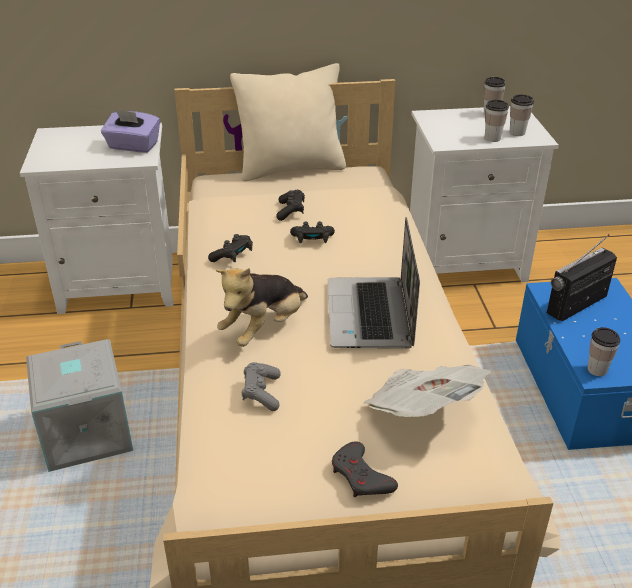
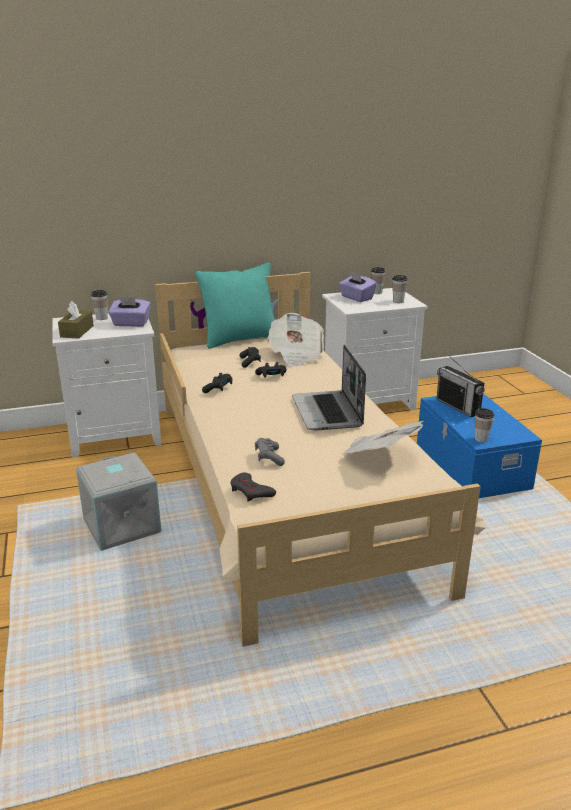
camera: 10 degrees left, 10 degrees down
(58, 155) = (77, 331): none -> brown tissue box
(264, 328) = (257, 425): plush toy -> none
(291, 168) = (240, 339): beige pillow -> turquoise pillow
(357, 204) = (296, 355): none -> newspaper
(361, 476) = (352, 492): grey game controller -> grey game controller (251, 491)
(458, 121) = (356, 298): none -> purple tissue box
(492, 138) = (383, 305): cup -> cup (101, 318)
(576, 305) = (457, 406): radio -> radio turned 75 degrees counterclockwise

